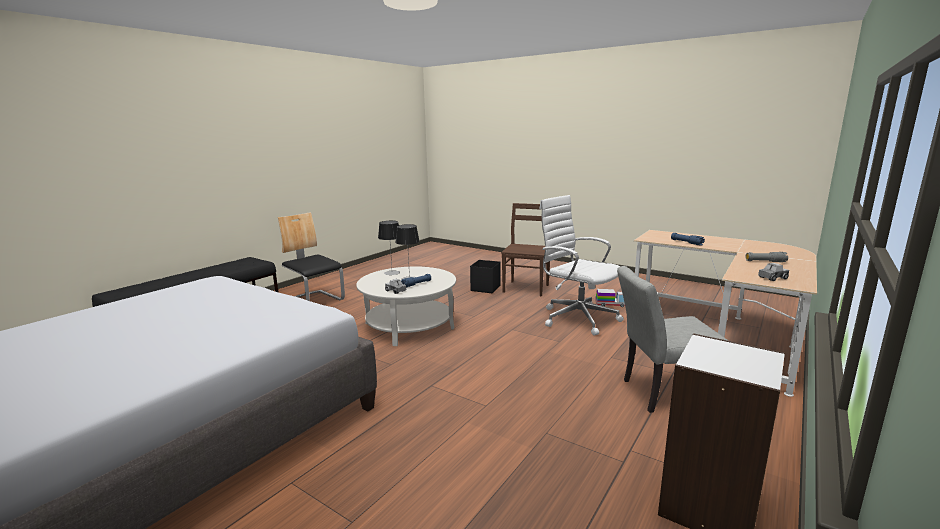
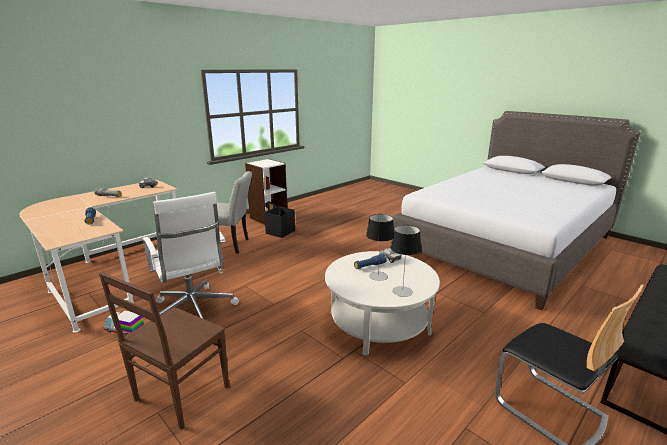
camera: 170 degrees left, 5 degrees up
(485, 288) = (248, 407): black storage box -> black storage box (281, 232)

